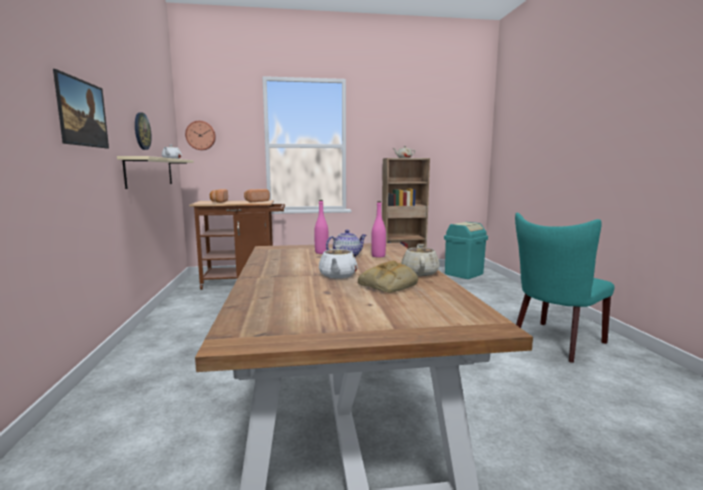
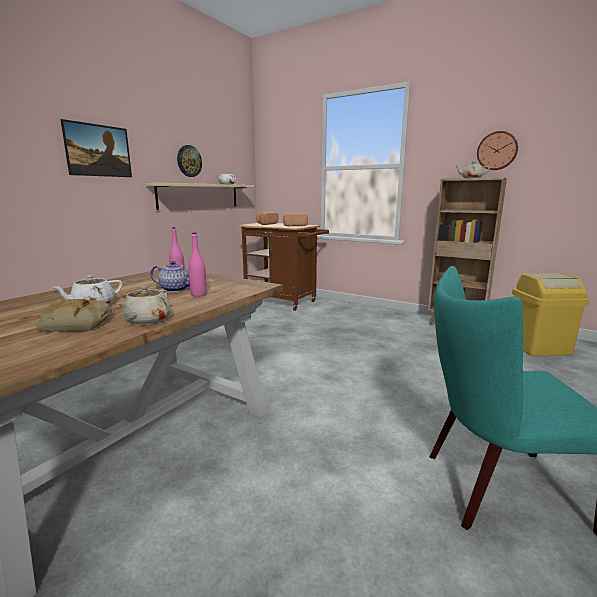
camera: 40 degrees right, 5 degrees up
(201, 135) = (271, 161): wall clock -> wall clock (497, 151)
(420, 273) = (147, 320): beige teapot -> beige teapot turned 150 degrees clockwise
(463, 274) = (538, 347): turquoise trash can -> yellow trash can

